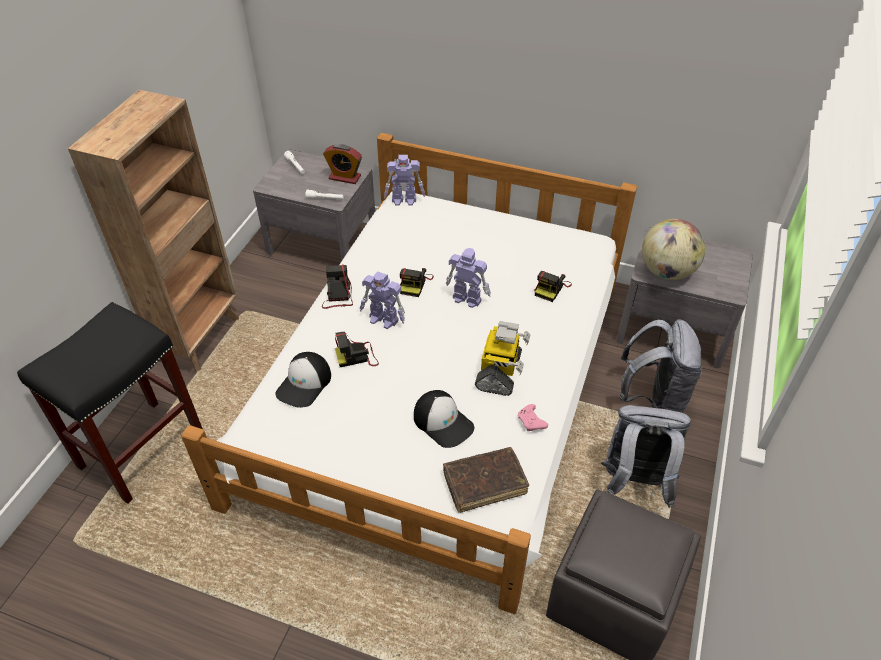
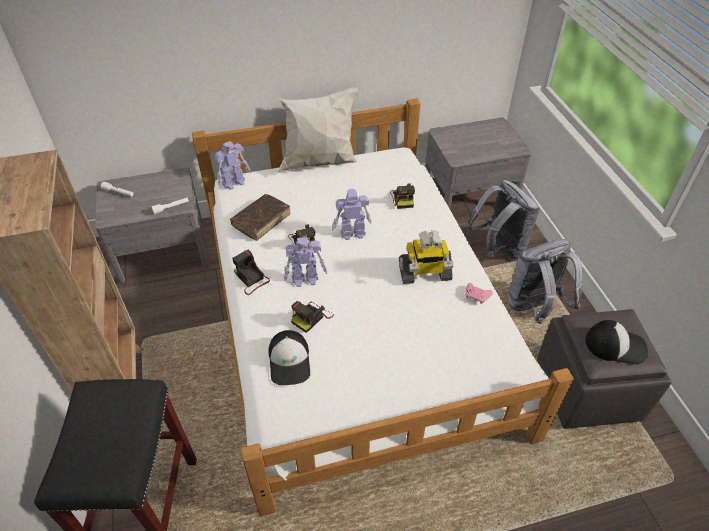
camera: 35 degrees left, 0 degrees up
(344, 177) = (172, 184): alarm clock -> none
(443, 422) = (420, 330): cap -> cap (615, 345)
(484, 483) = (488, 356): brown book -> brown book (261, 221)
(499, 372) = (424, 273): toy robot -> toy robot turned 105 degrees clockwise
(503, 215) = (320, 162): none -> white pillow
(667, 272) = (468, 153): globe -> none

